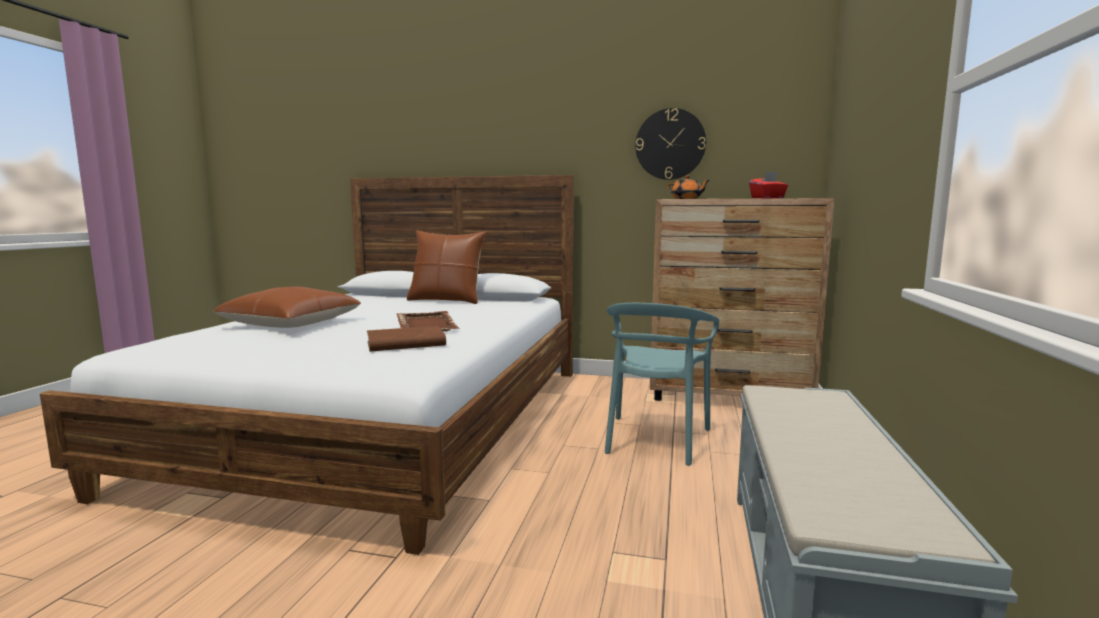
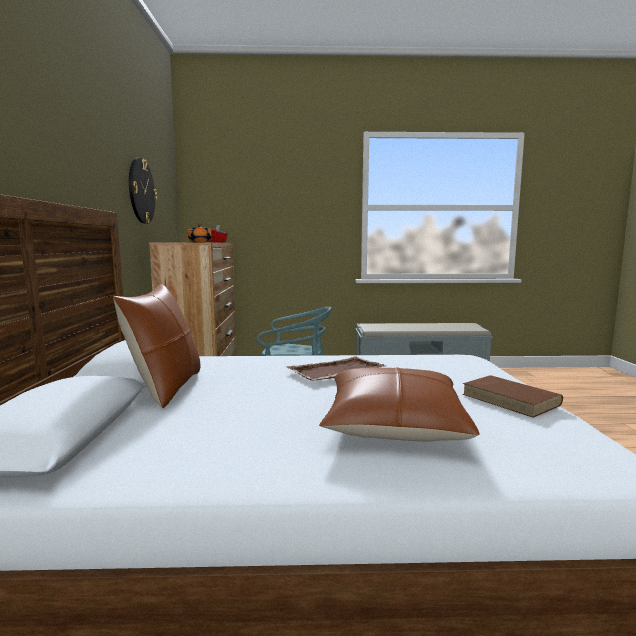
camera: 105 degrees left, 0 degrees up
(405, 344) = (411, 366): brown book -> brown book (511, 399)

